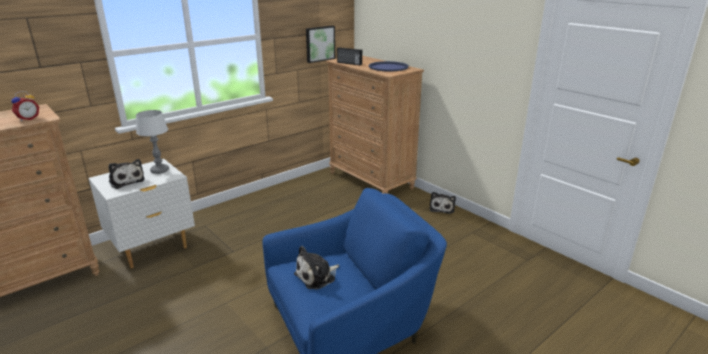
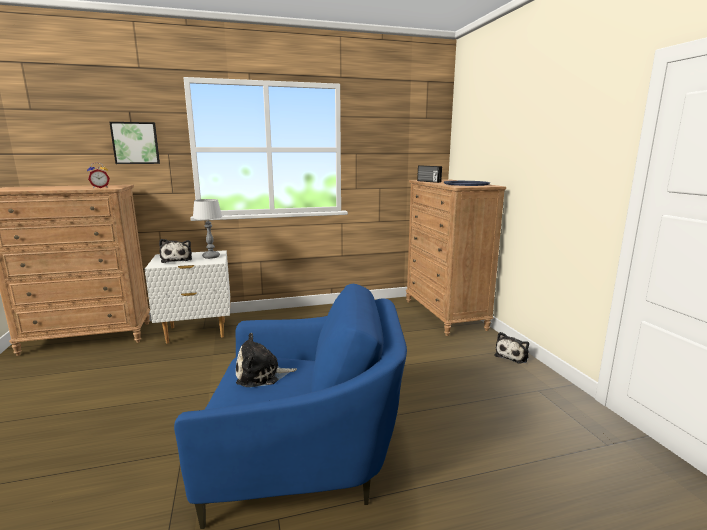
camera: 25 degrees right, 10 degrees down
(319, 43) = (406, 164): picture -> picture (135, 143)

